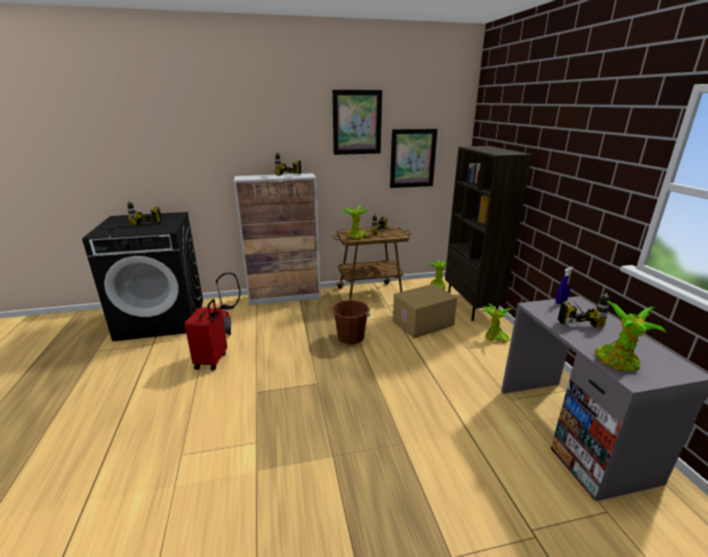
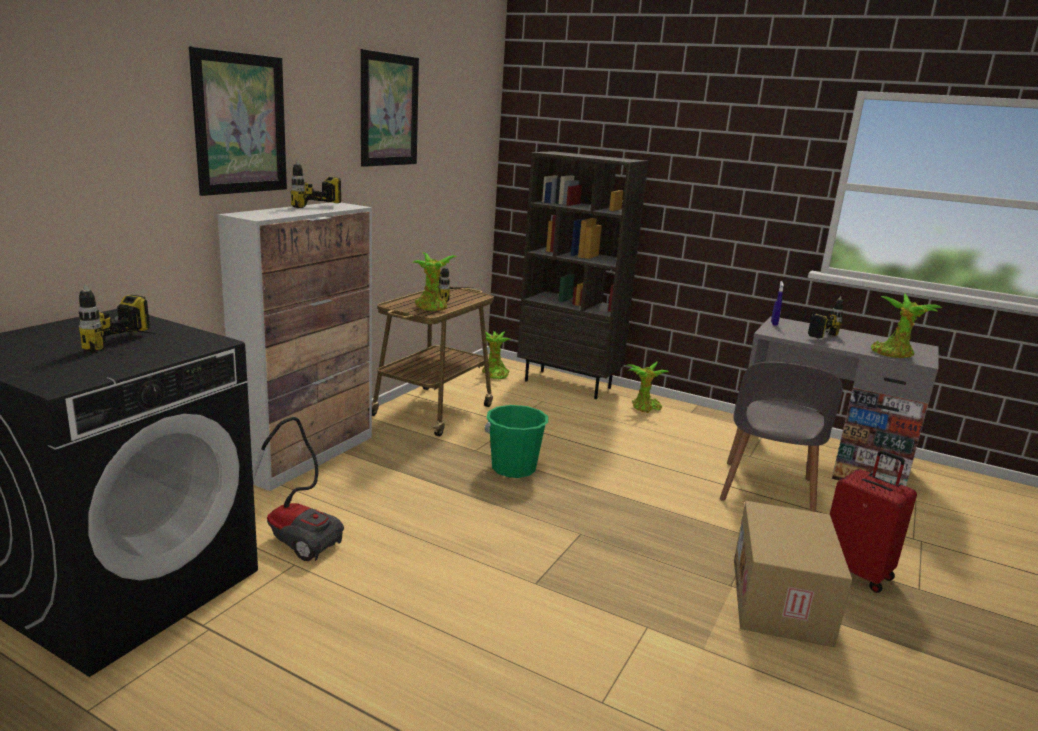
camera: 50 degrees left, 5 degrees down
(212, 361) = (388, 588): red suitcase -> red suitcase (857, 572)
(350, 337) = (513, 468): brown bucket -> green bucket
(412, 158) = (447, 172): picture -> picture (240, 124)
(423, 324) = (558, 420): cardboard box -> cardboard box (782, 601)
(473, 426) = (766, 492): none -> grey chair

